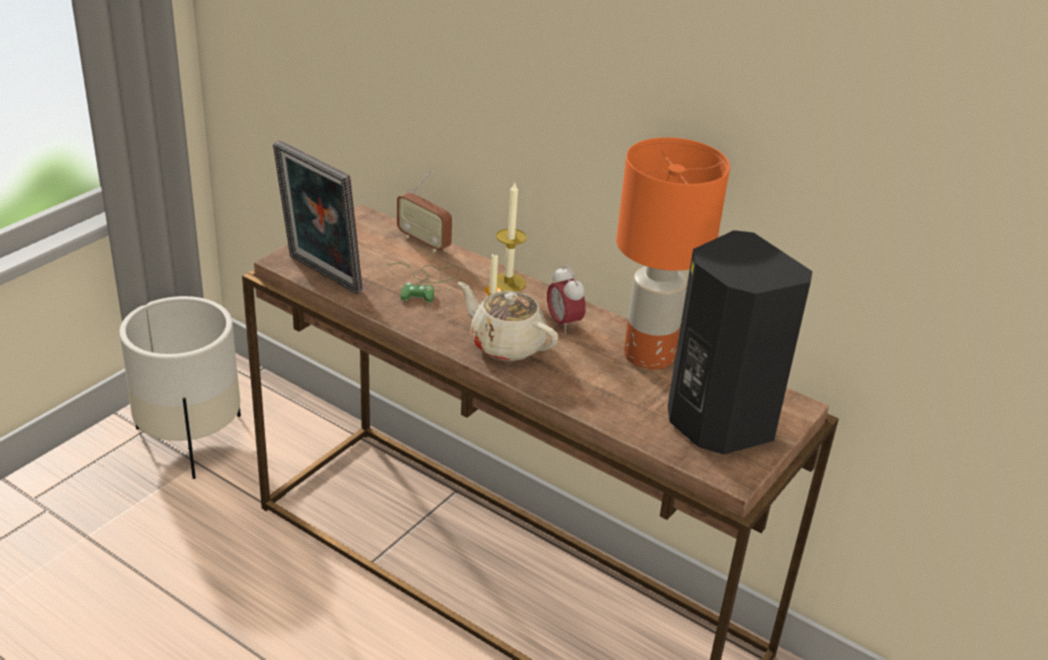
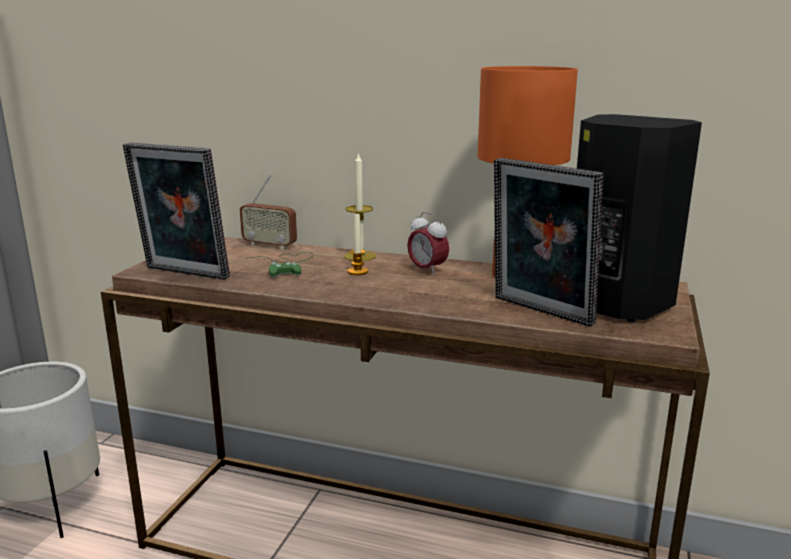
camera: 15 degrees left, 15 degrees down
(505, 344) = (387, 288): beige teapot -> none
(631, 415) = (539, 312): none -> picture frame

